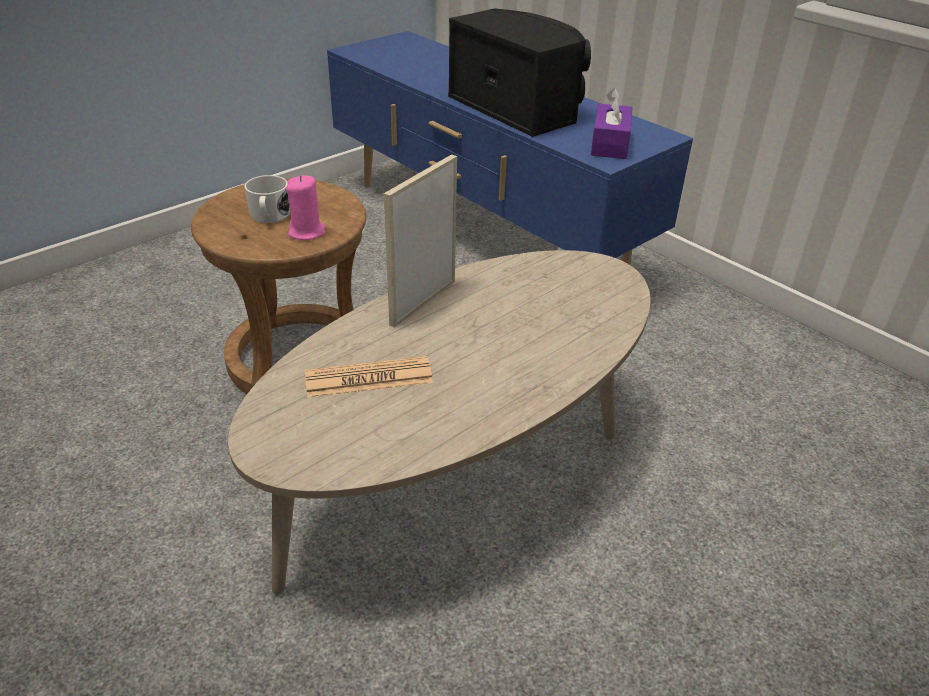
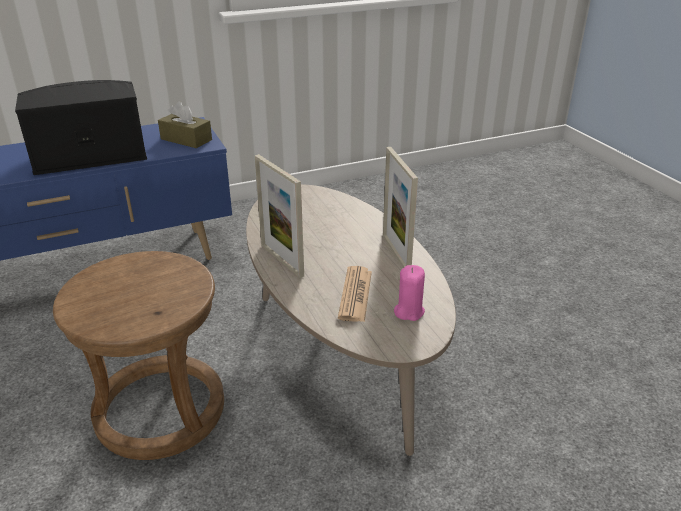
camera: 70 degrees left, 5 degrees down
(269, 216) = (134, 296): white mug -> none
(307, 232) = (178, 280): pink candle -> pink candle (409, 311)
(497, 398) = (396, 253): none -> picture frame
(610, 144) = (186, 139): purple tissue box -> brown tissue box

